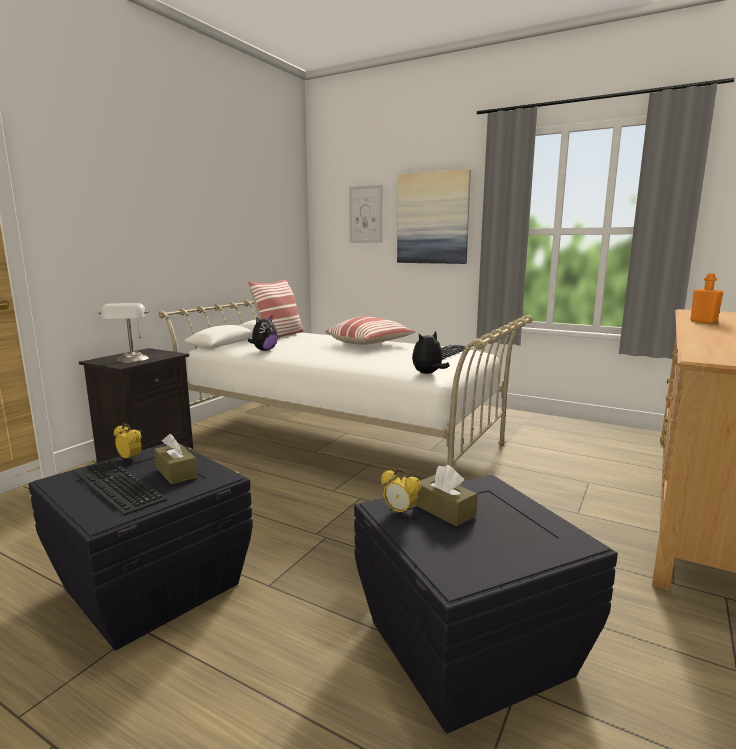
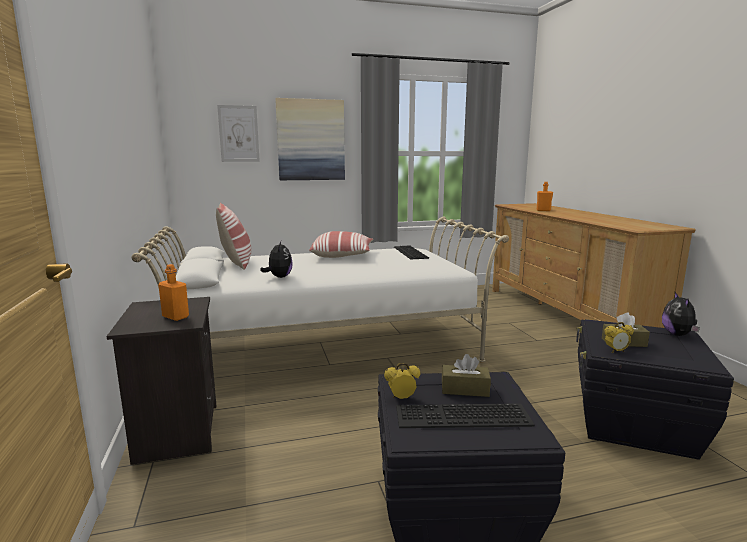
camera: 45 degrees left, 0 degrees up
(132, 360) = (175, 317): white table lamp -> orange bottle
(428, 374) = (452, 268): plush toy -> plush toy (678, 334)

